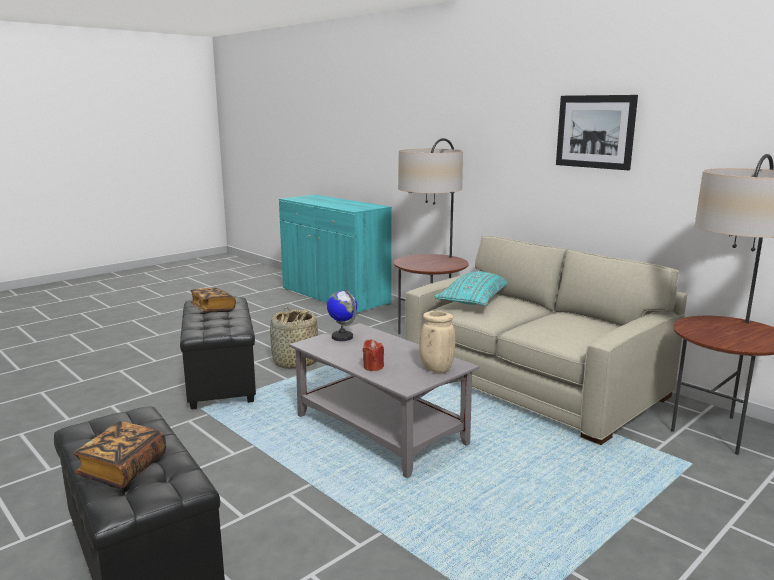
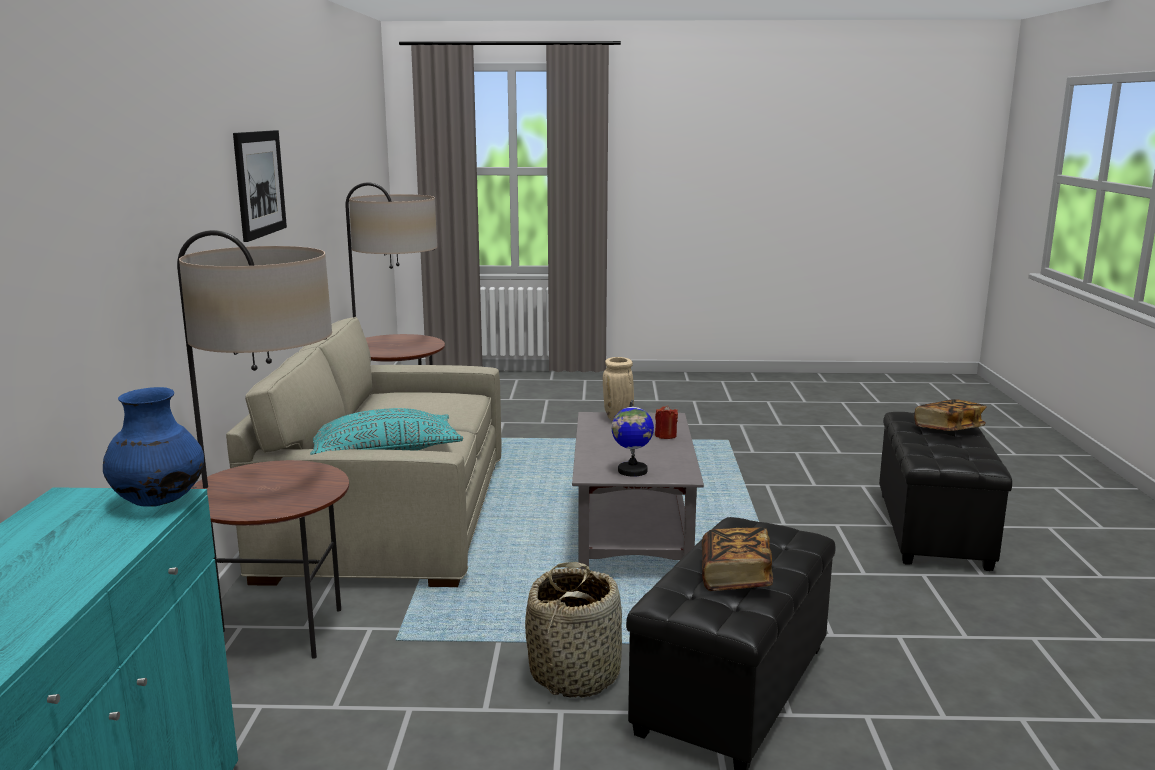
camera: 135 degrees left, 0 degrees up
(354, 209) = (158, 502): none -> blue vase

